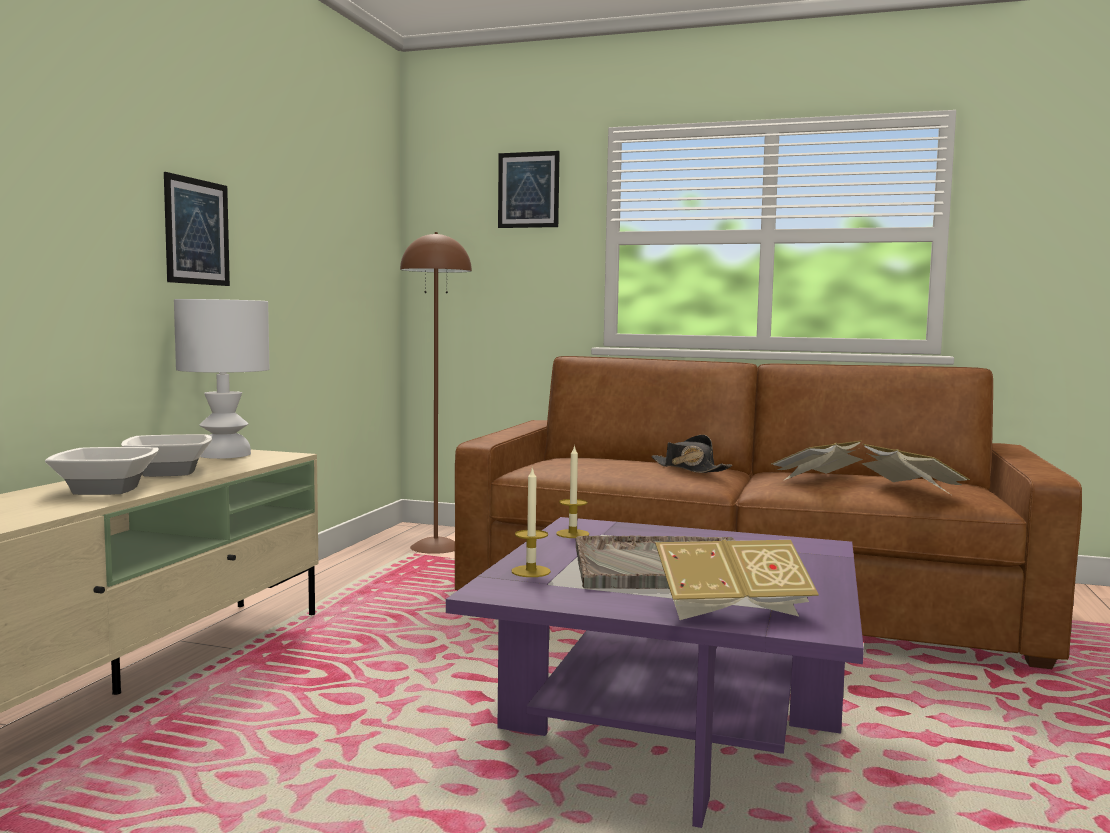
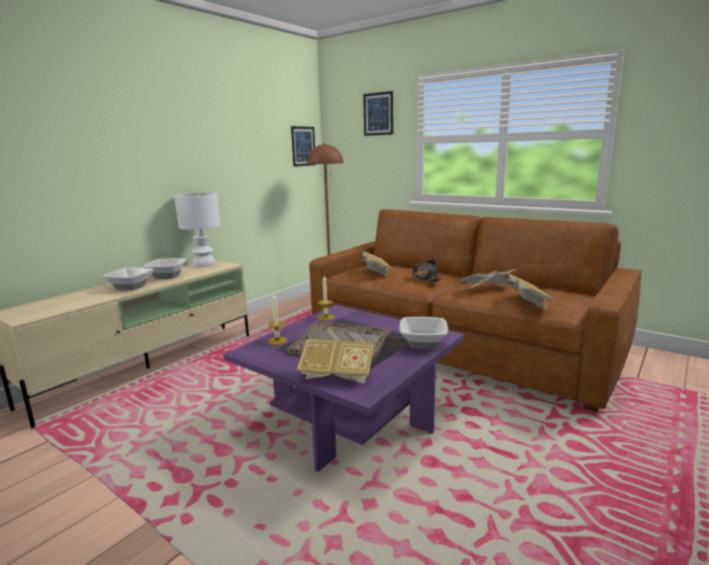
camera: 20 degrees right, 10 degrees up
(197, 232) = (187, 160): picture -> picture (303, 146)
(588, 464) = (375, 272): none -> book
(806, 557) = (422, 343): none -> bowl

